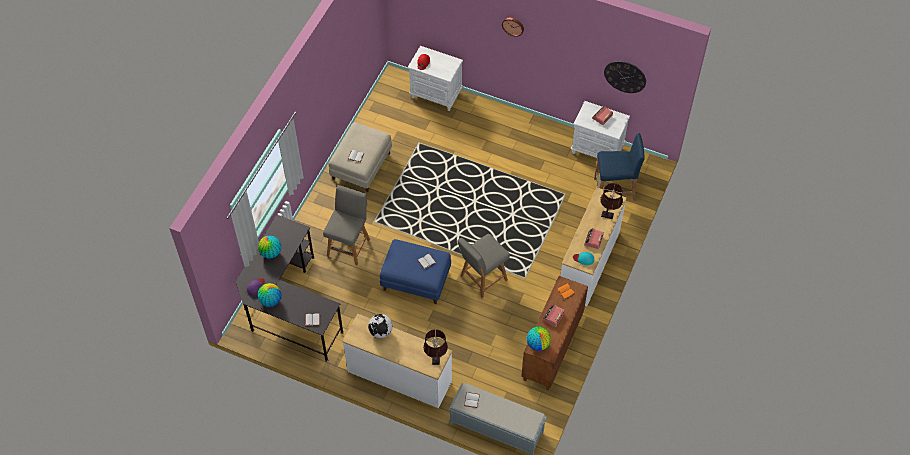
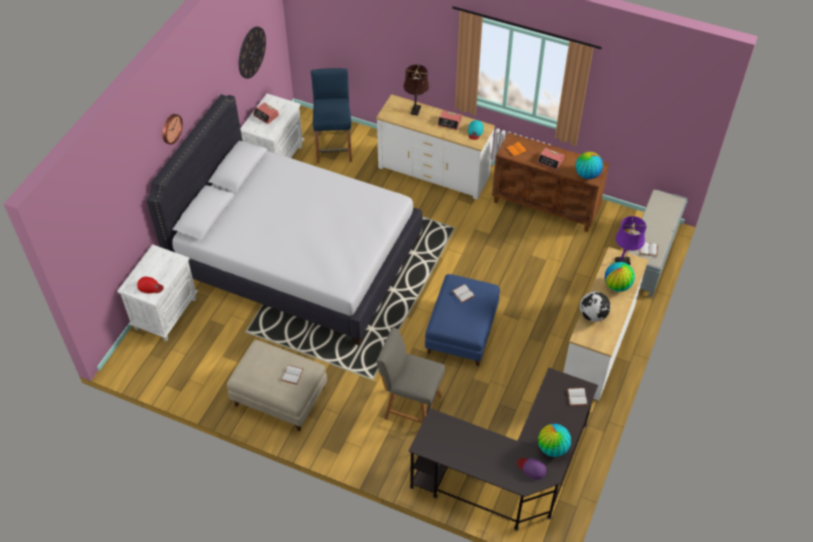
camera: 90 degrees left, 5 degrees down
(271, 253) = (474, 453): globe -> globe (617, 285)
(435, 360) = (624, 261): brown table lamp -> purple table lamp
(482, 279) = (457, 266): grey chair -> none
(490, 169) = (296, 257): none -> white bed

